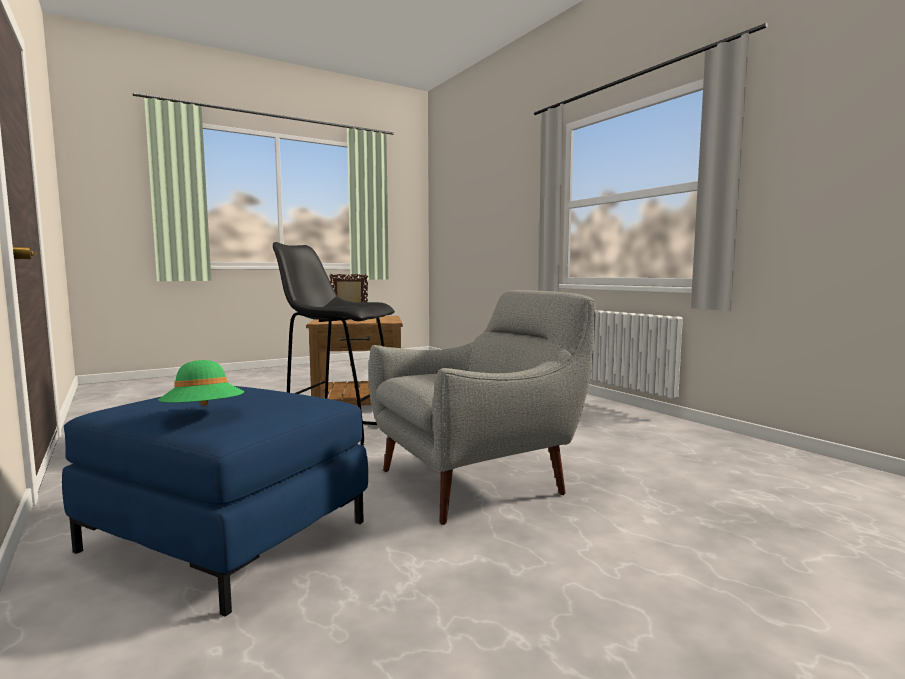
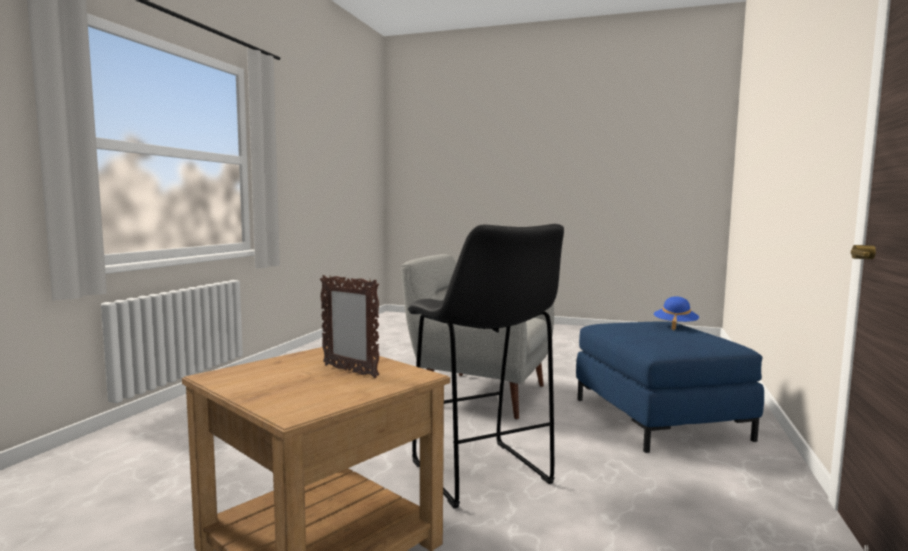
camera: 130 degrees left, 0 degrees up
(203, 415) = (675, 326): green hat -> blue hat

